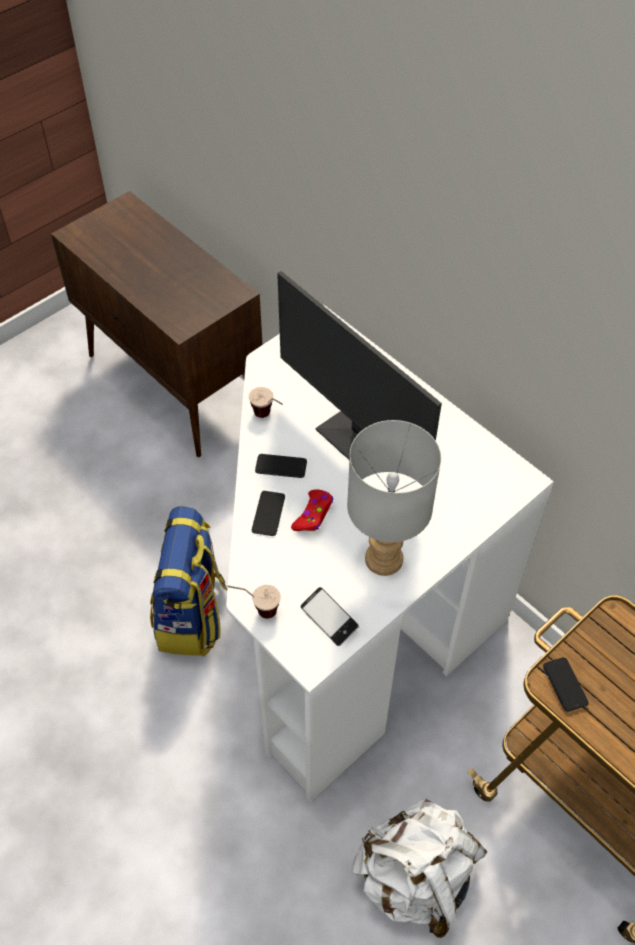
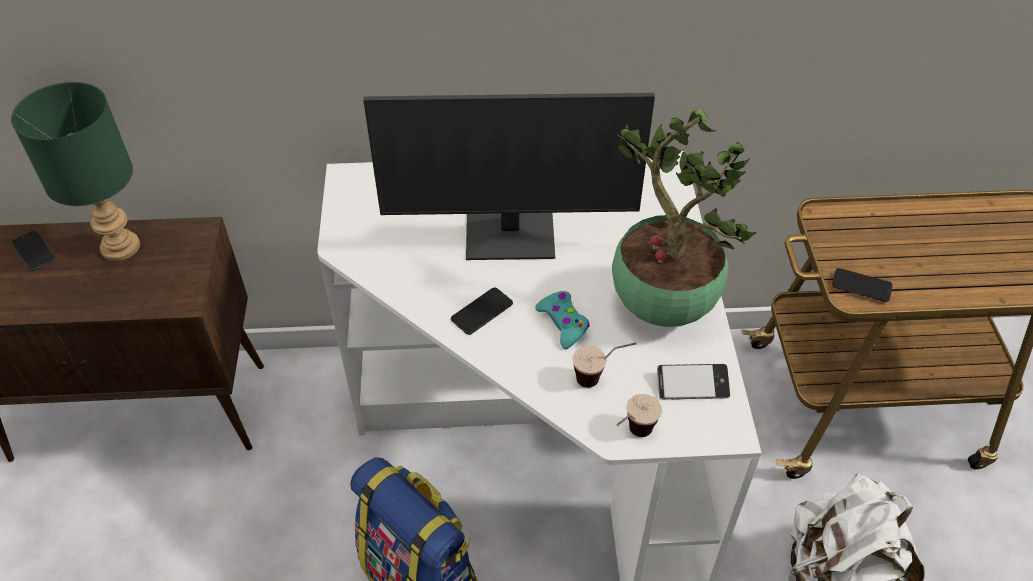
camera: 50 degrees left, 5 degrees down
(190, 271) = (122, 247): none -> green table lamp
(268, 417) = (413, 284): cup -> cup (601, 378)
(268, 514) = (528, 356): phone -> phone (33, 251)
(313, 515) = (563, 323): red game controller -> turquoise game controller
(382, 558) = (660, 305): grey table lamp -> potted plant

